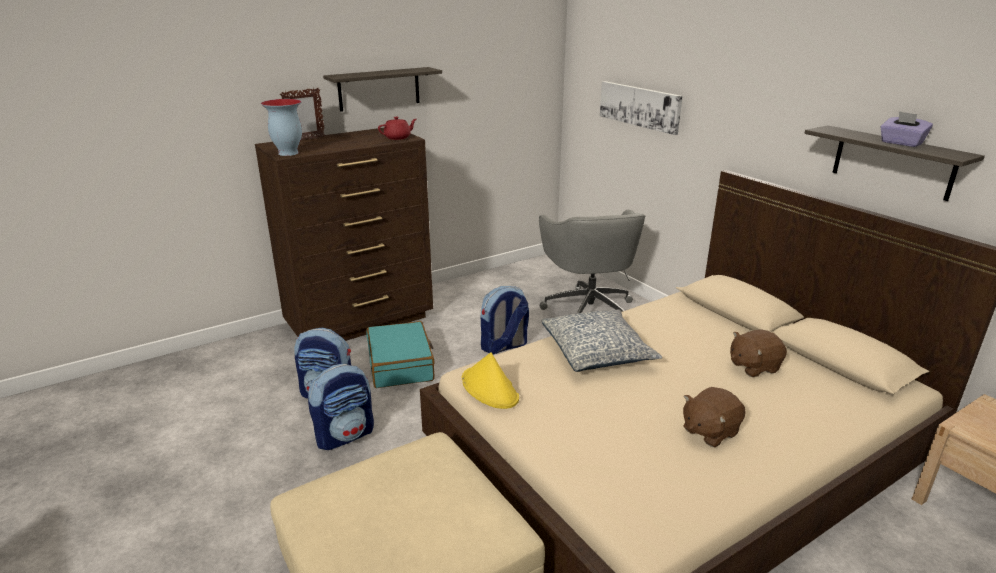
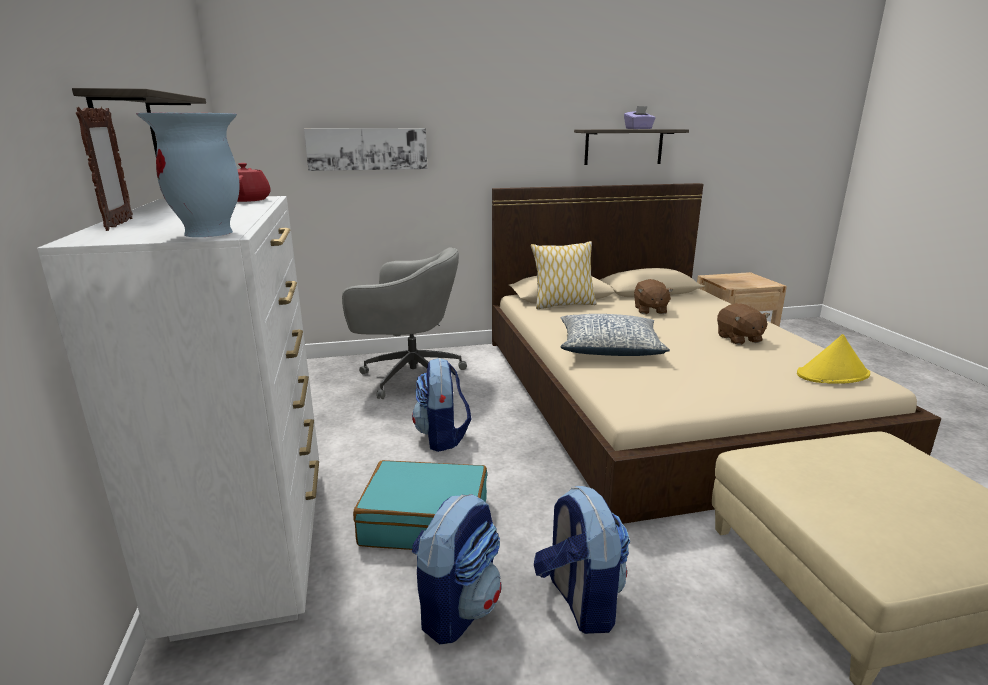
camera: 70 degrees left, 5 degrees down
(361, 322) = (256, 544): brown dresser -> white dresser
(490, 389) = (668, 402): yellow hat -> yellow hat (833, 375)
(706, 315) = (563, 305): none -> pillow

